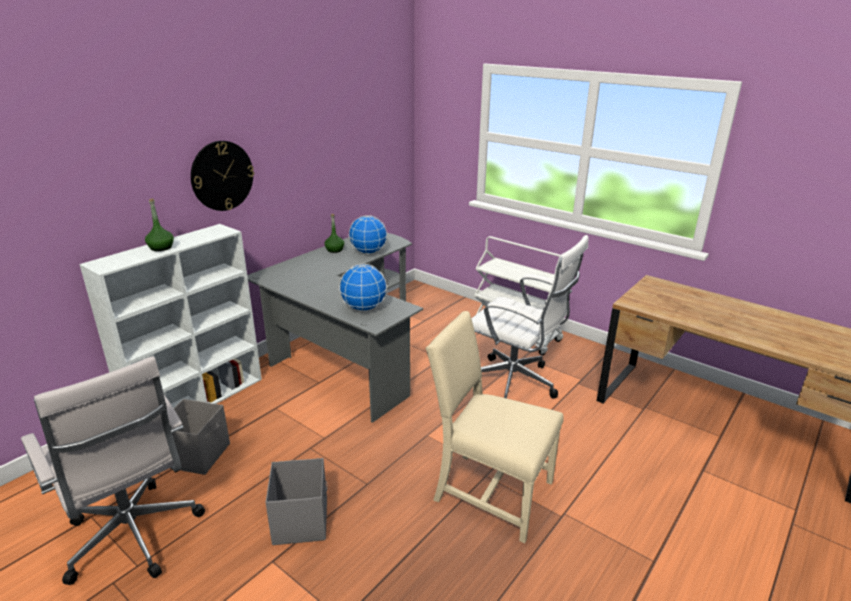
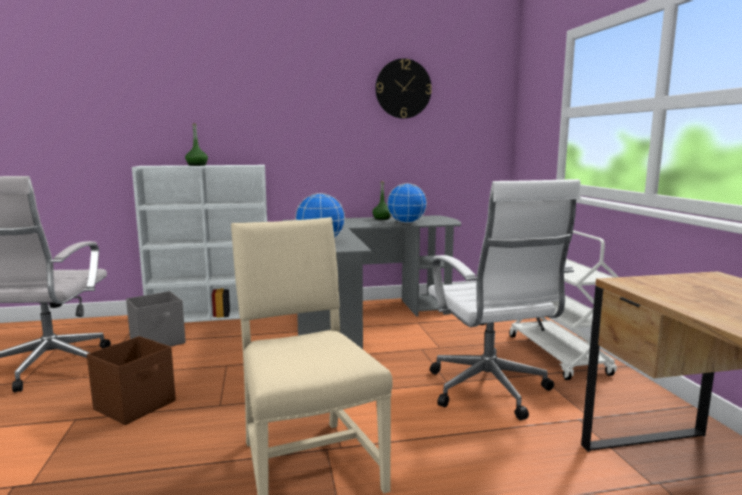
camera: 40 degrees right, 15 degrees down
(222, 176) = (275, 124): wall clock -> wall clock (403, 89)
(301, 521) = (136, 405): grey storage box -> brown storage box

